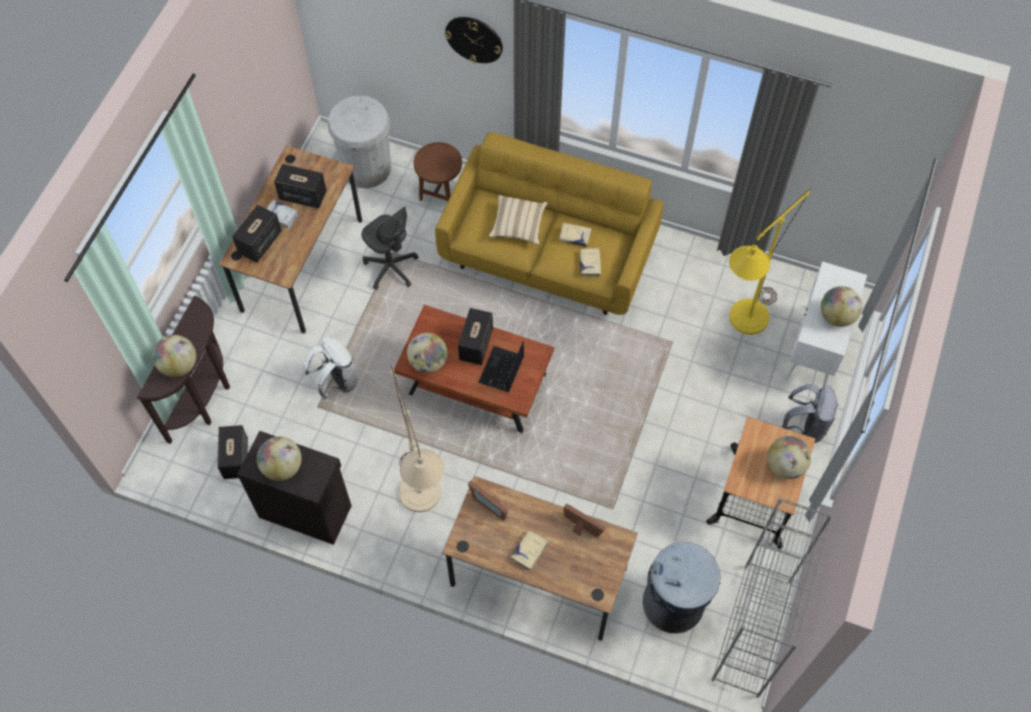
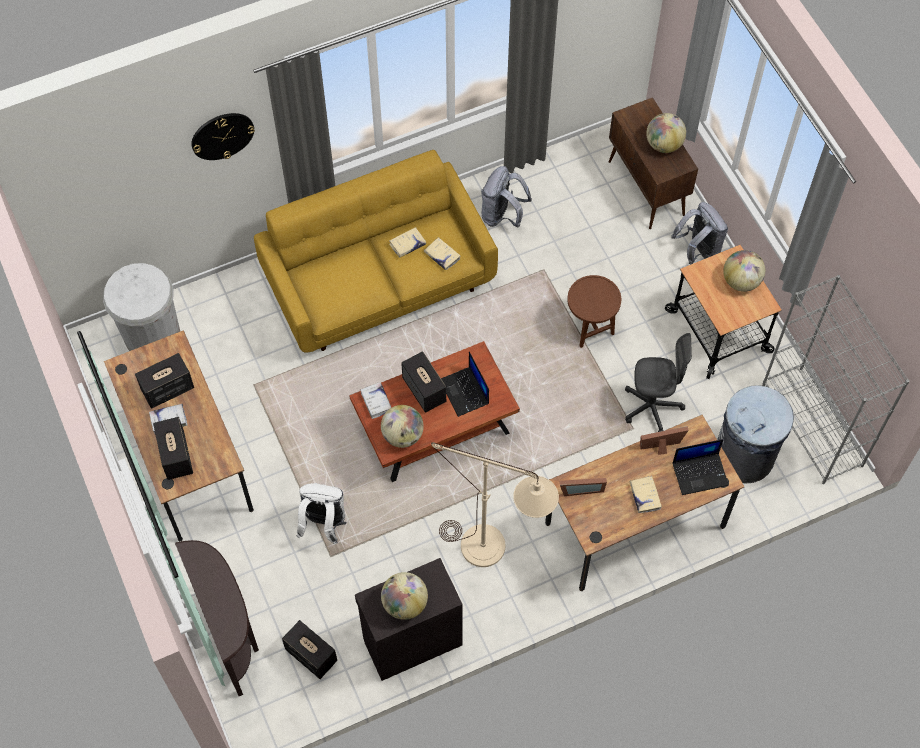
camera: 45 degrees left, 0 degrees up
(179, 365) = (228, 606): globe -> none
(391, 268) = (266, 398): grey office chair -> grey office chair (652, 407)
(436, 324) = (376, 402): none -> white book
(440, 193) = (239, 306): brown side table -> brown side table (590, 328)
(518, 225) = (354, 272): beige pillow -> none
(588, 573) = (700, 473): none -> laptop
(684, 280) = (502, 215): none -> grey backpack
(742, 325) = (579, 214): yellow floor lamp -> none
(815, 349) = (646, 189): white cabinet -> brown cabinet

